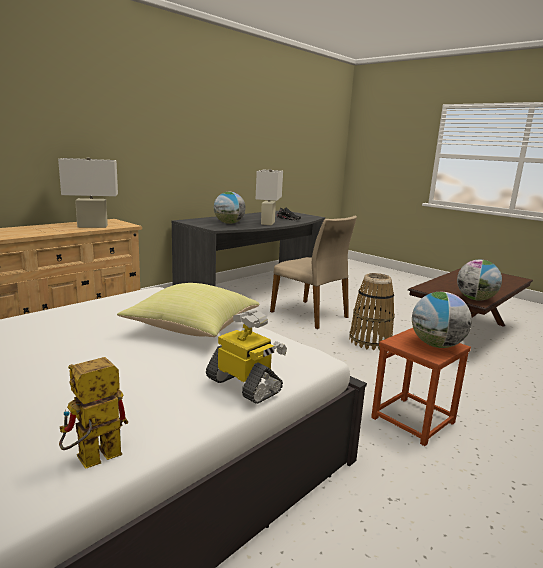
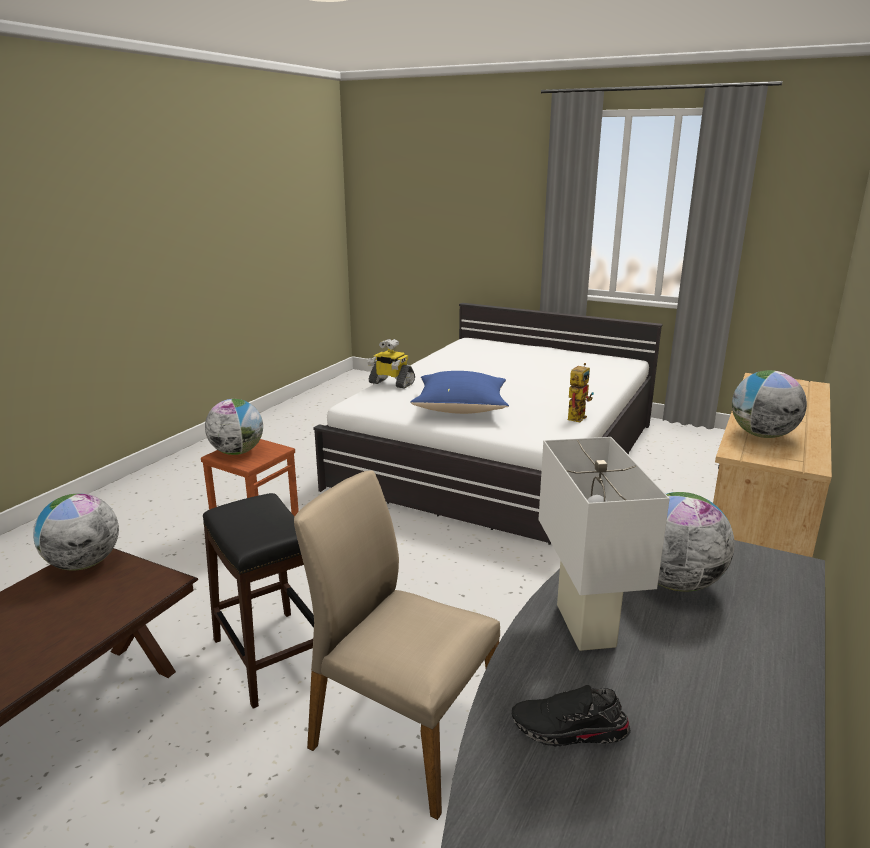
camera: 165 degrees right, 5 degrees up
(91, 461) = (433, 360): toy robot -> toy robot (576, 416)
(92, 226) = (762, 435): white table lamp -> globe
(190, 329) = (462, 408): yellow pillow -> blue pillow
(370, 341) = (271, 657): basket -> black stool

